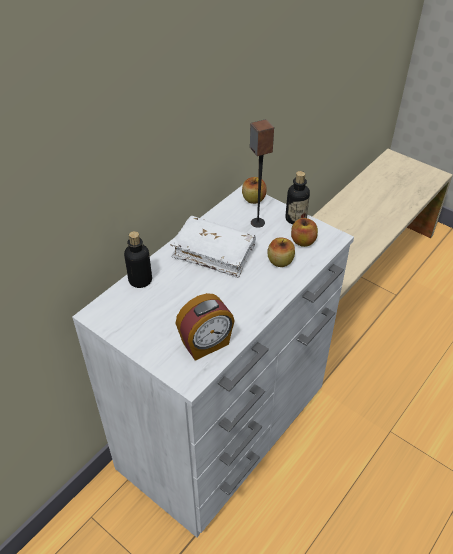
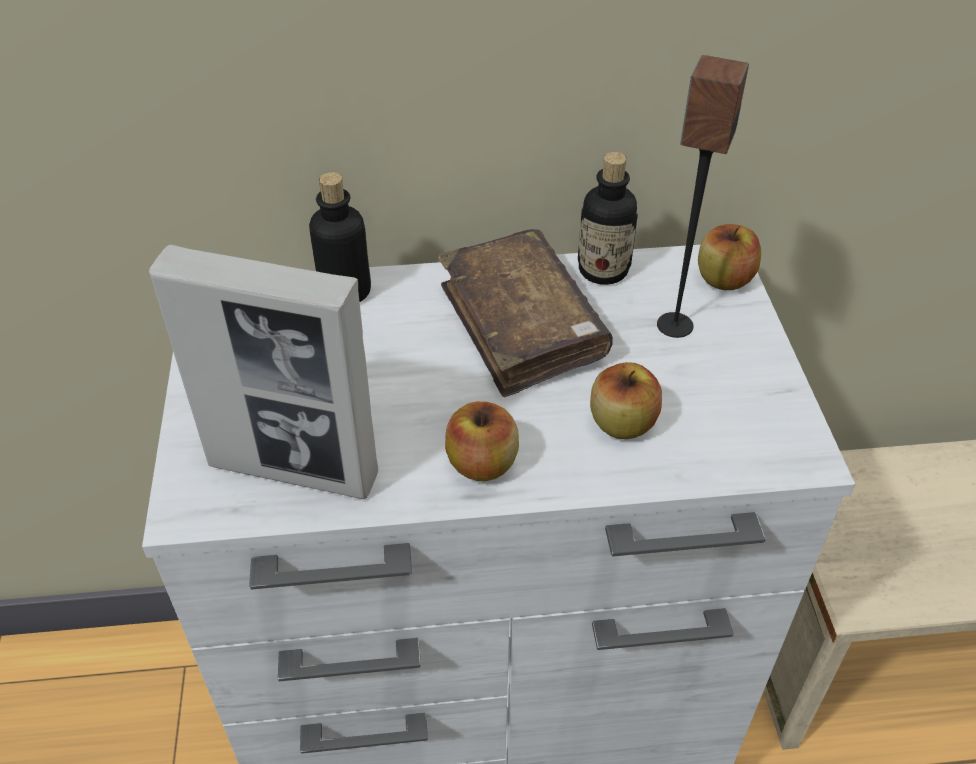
camera: 45 degrees right, 0 degrees up
(206, 344) = (294, 470): alarm clock -> picture frame
(214, 253) = (521, 326): white book -> brown book
(295, 219) = (764, 366): bottle -> bottle (603, 270)
(303, 241) = (722, 418): apple -> apple (482, 464)

